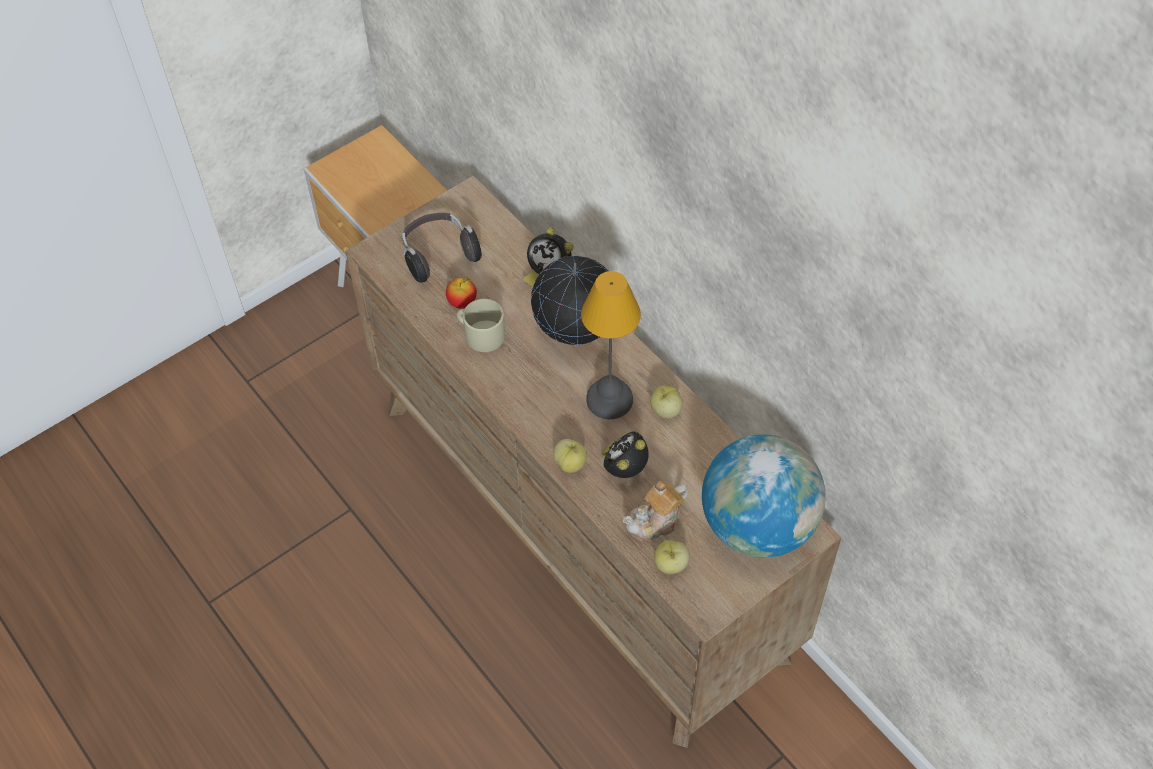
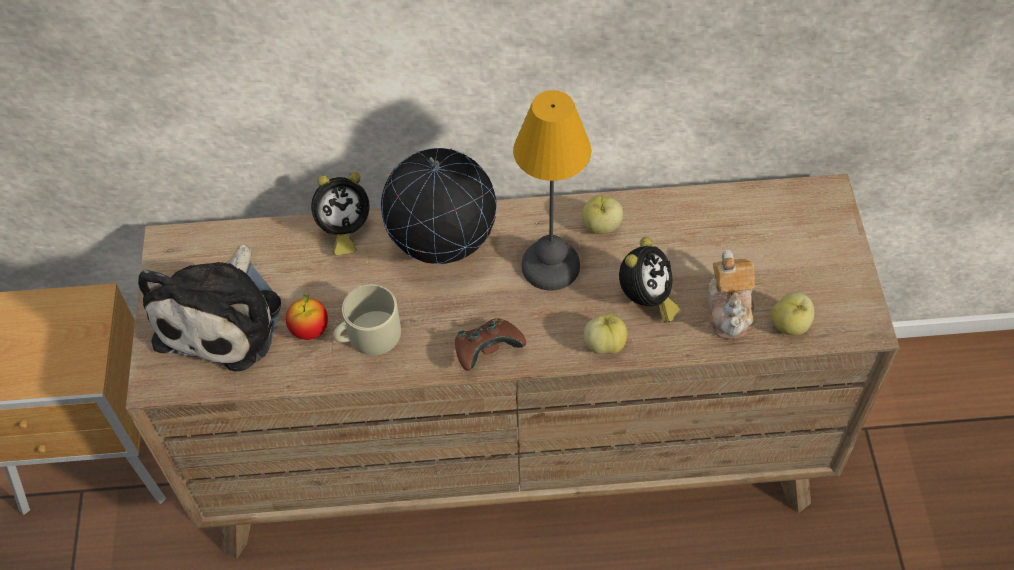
camera: 55 degrees left, 0 degrees up
(438, 255) = (223, 317): headphones -> plush toy
(516, 402) = (487, 351): none -> brown game controller
(624, 468) = (646, 300): alarm clock -> alarm clock turned 135 degrees counterclockwise
(757, 525) = (791, 228): globe -> none

